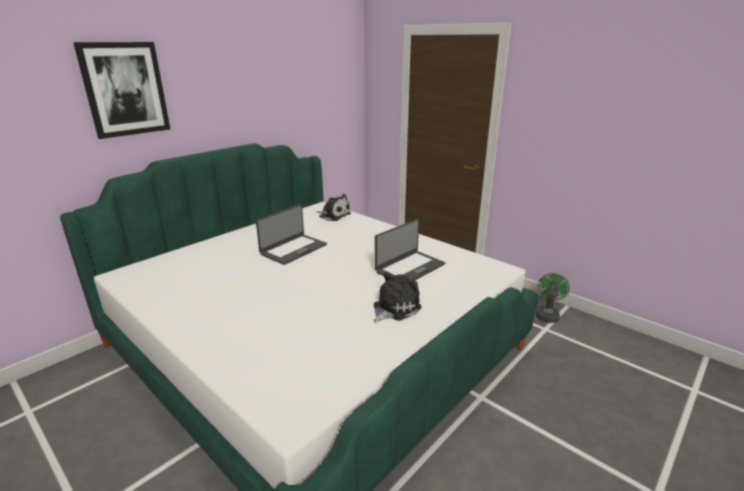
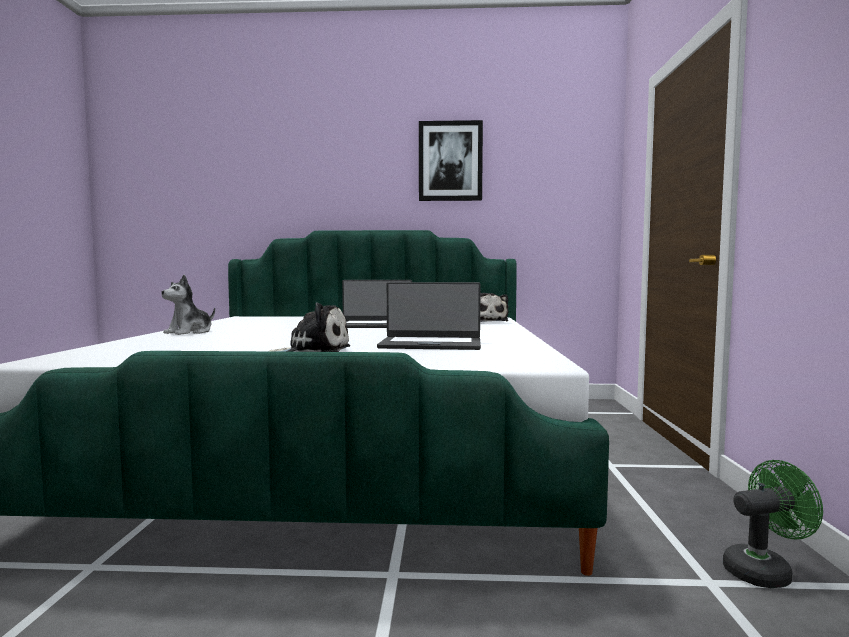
camera: 50 degrees right, 20 degrees down
(125, 89) = (309, 166): picture -> picture (450, 161)
(204, 325) = (190, 332): none -> plush toy

